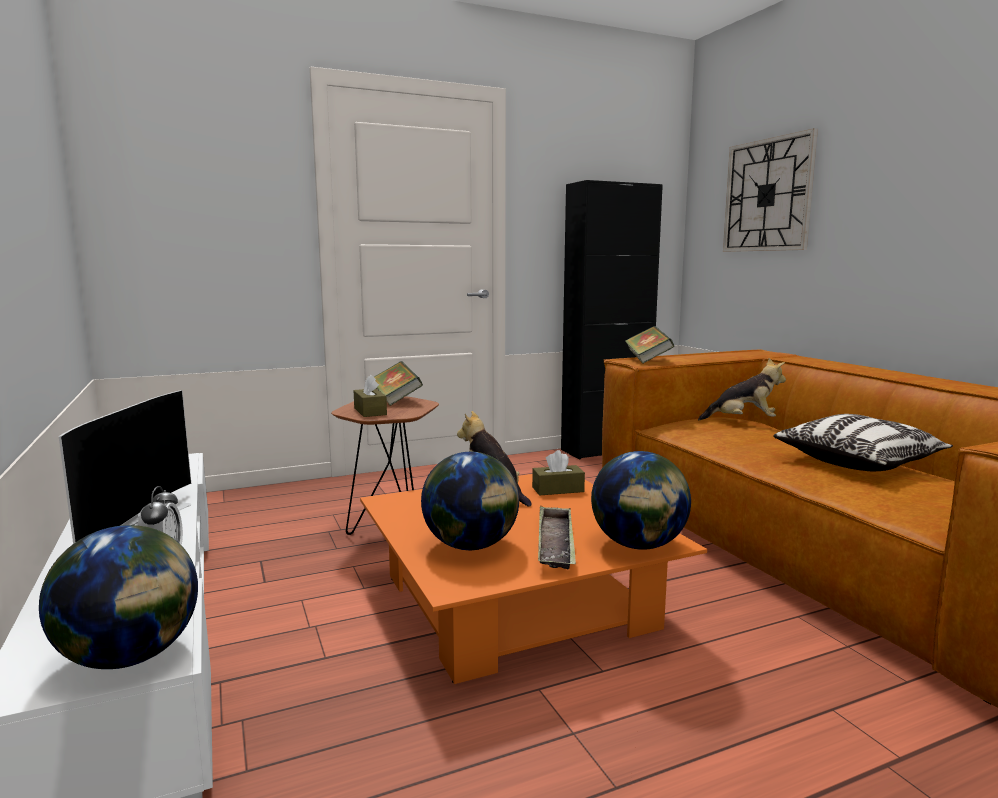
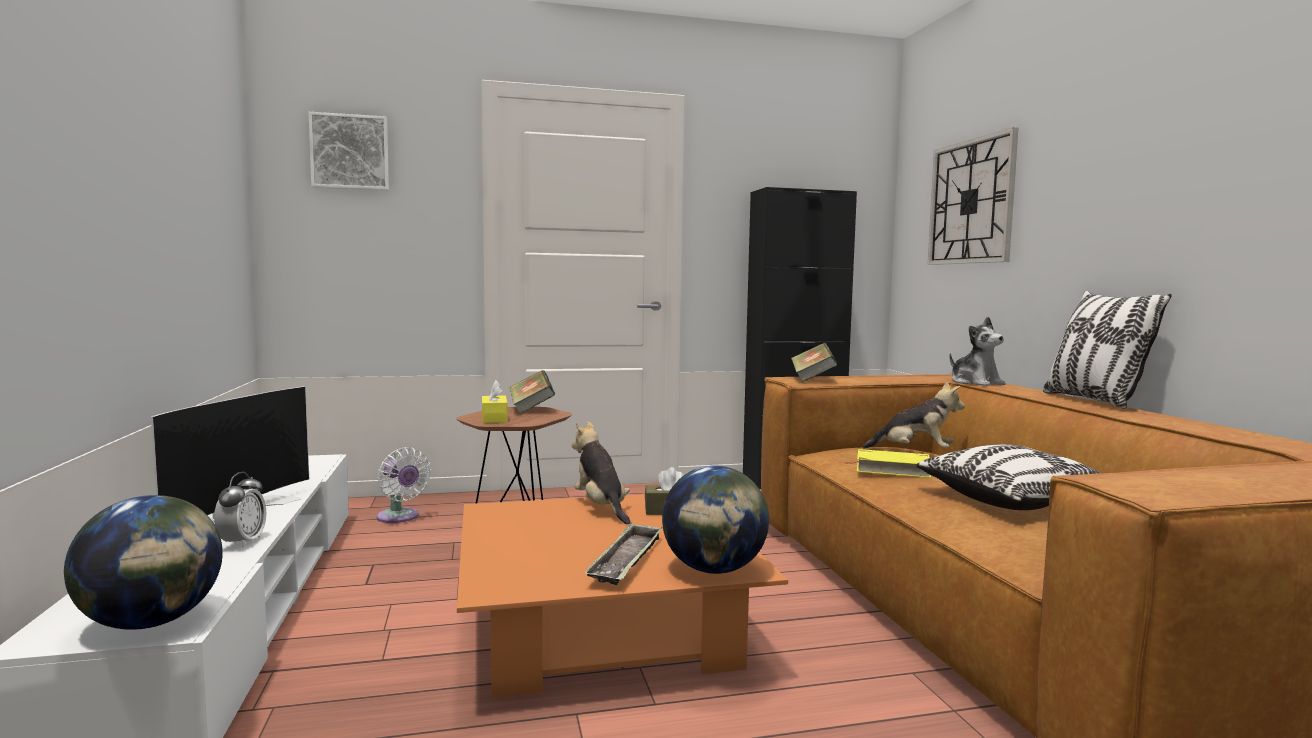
camera: 10 degrees right, 5 degrees down
(176, 141) = (350, 152): none -> picture
(260, 510) = (399, 517): none -> white fan
(370, 411) = (494, 418): brown tissue box -> yellow tissue box
(471, 546) = (538, 556): globe -> none
(739, 438) = (892, 469): none -> yellow book
(782, 357) = (975, 383): none -> plush toy
(896, 371) = (1094, 401): none -> pillow

